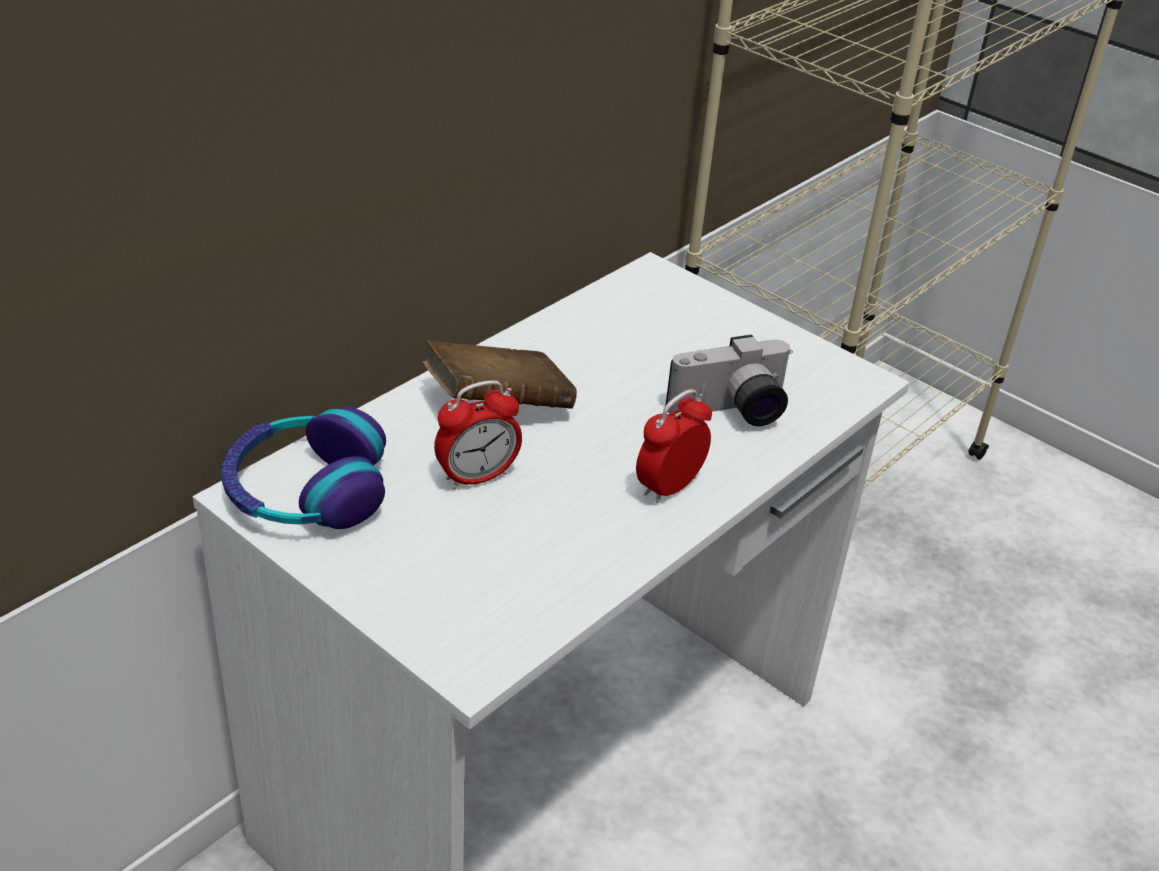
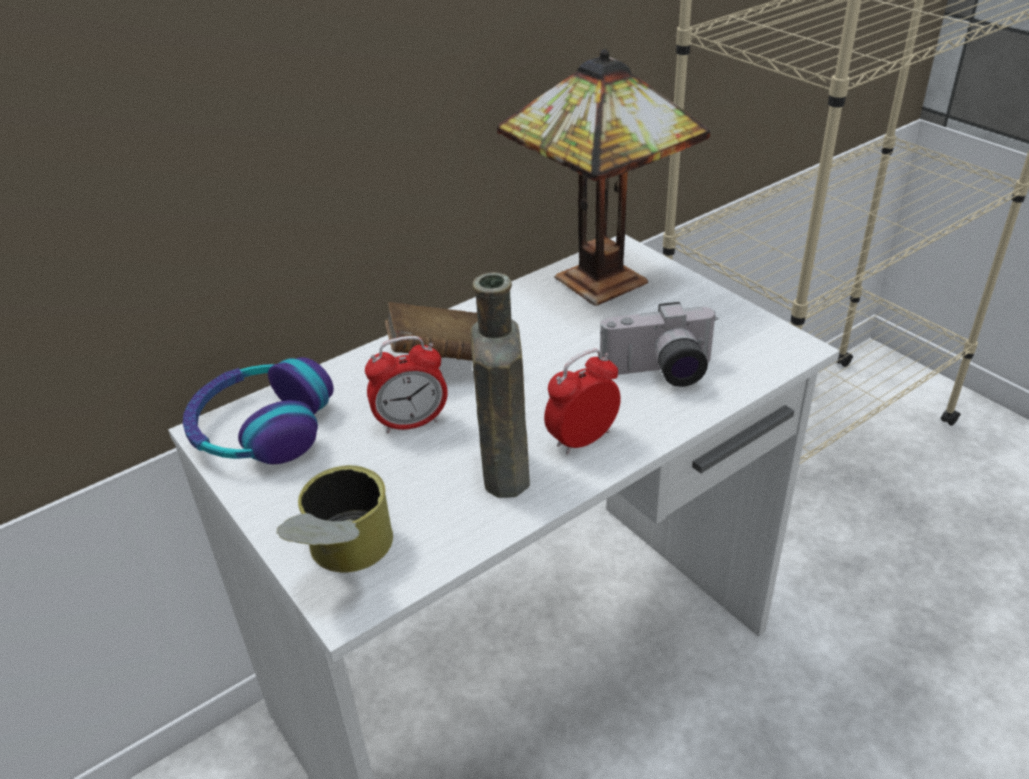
camera: 15 degrees right, 0 degrees up
(451, 626) = (343, 560): none -> can
(594, 519) = (504, 466): none -> brown bottle
(632, 308) = (593, 280): none -> table lamp

